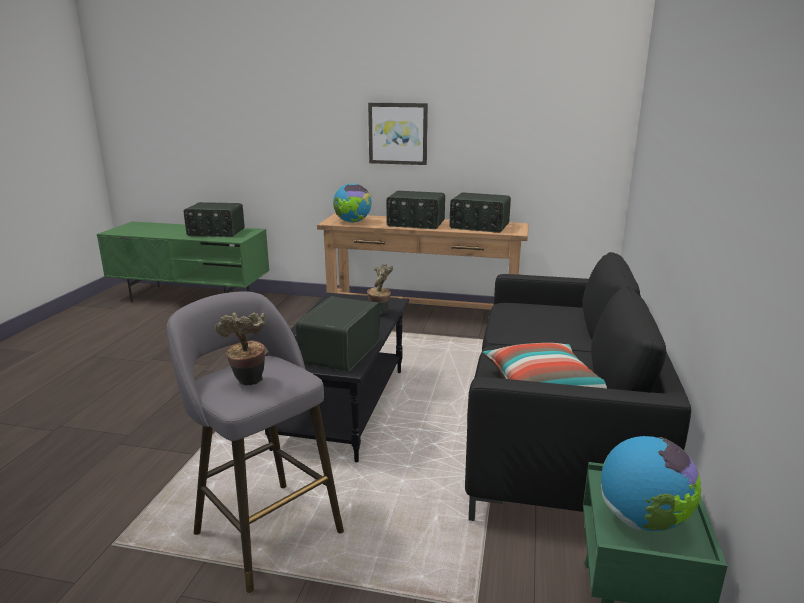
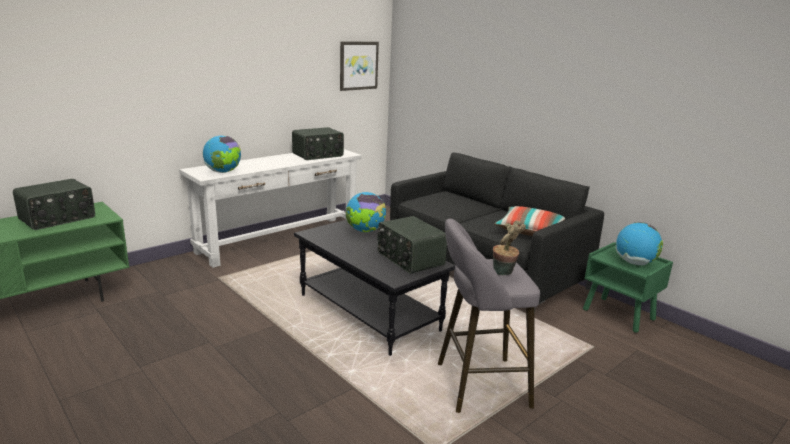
camera: 55 degrees left, 0 degrees up
(380, 313) = (365, 231): potted plant -> globe
(398, 133) = (234, 85): picture -> picture (358, 65)
(415, 224) = (273, 162): radio -> none
(422, 315) = (279, 240): brown console table -> white console table

